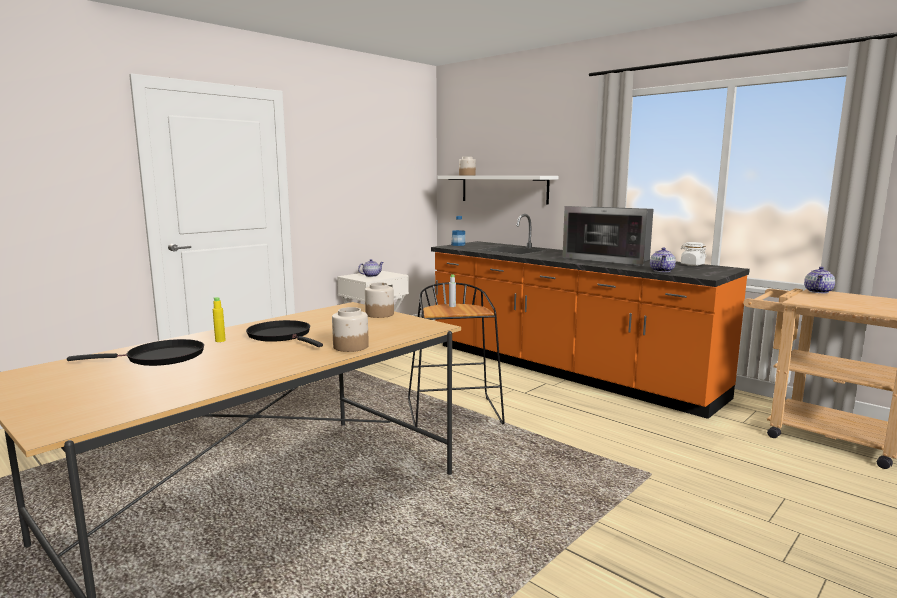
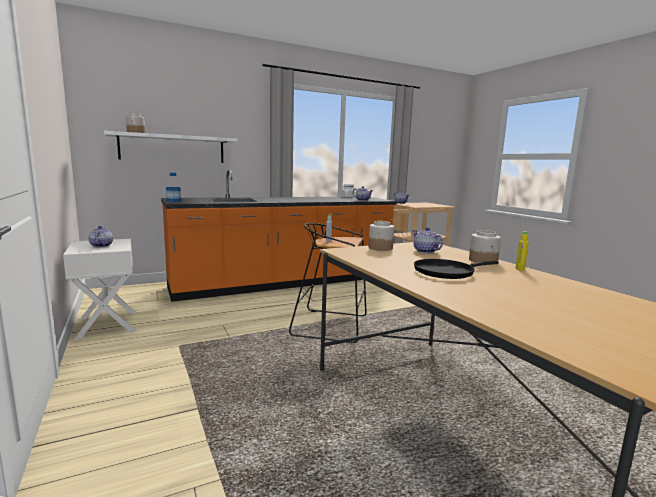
camera: 70 degrees left, 0 degrees up
(160, 358) = (531, 309): black frying pan -> none
(220, 340) = (461, 288): yellow bottle -> yellow bottle (520, 269)
(381, 327) = (425, 251): none -> teapot
(610, 259) = (310, 198): microwave -> none

